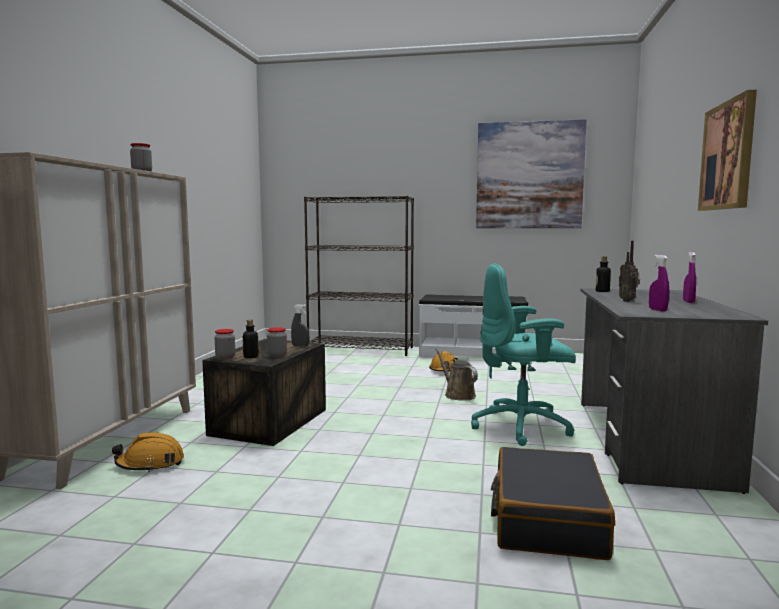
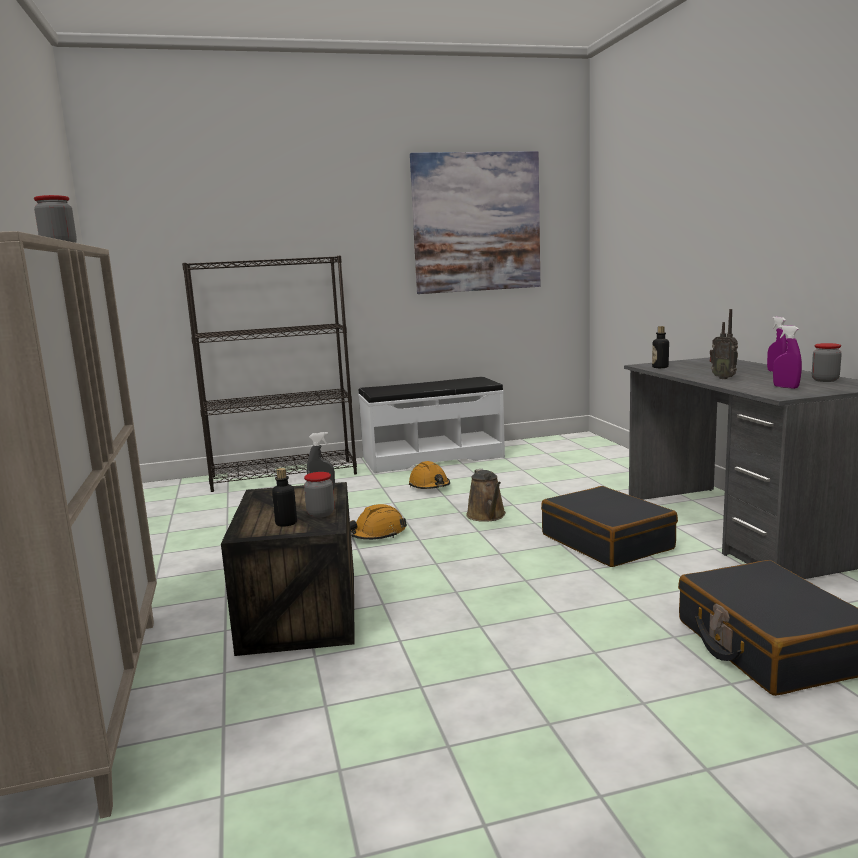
camera: 25 degrees left, 5 degrees up
(150, 464) = (208, 725): orange hard hat -> orange hard hat (377, 534)
(225, 357) = (250, 532): jar -> jar (825, 380)
(458, 395) = (487, 516): brown watering can -> brown watering can turned 135 degrees counterclockwise
(522, 427) = (607, 542): turquoise office chair -> black suitcase
(728, 156) = (800, 208): picture -> none

